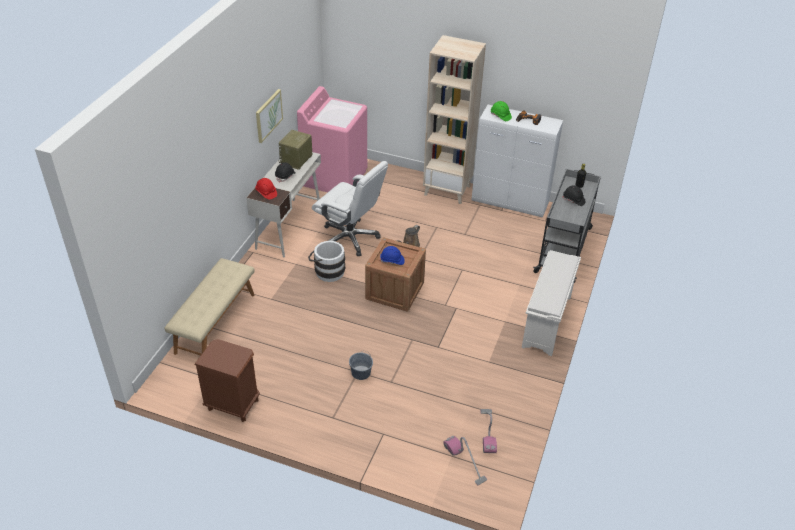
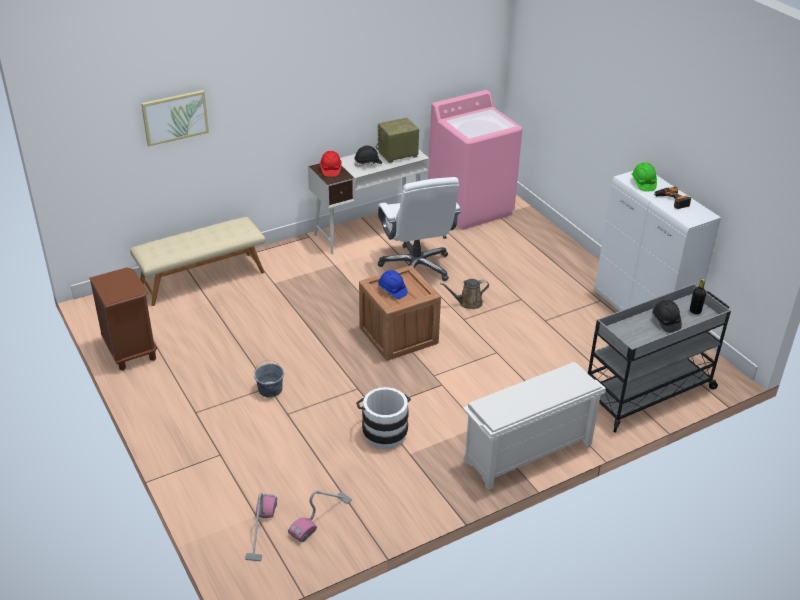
camera: 40 degrees right, 5 degrees down
(268, 115) = (375, 87): picture -> picture (175, 117)
(327, 271) = (355, 285): white bucket -> white bucket (383, 431)
(448, 190) = (580, 270): beige bookcase -> none

